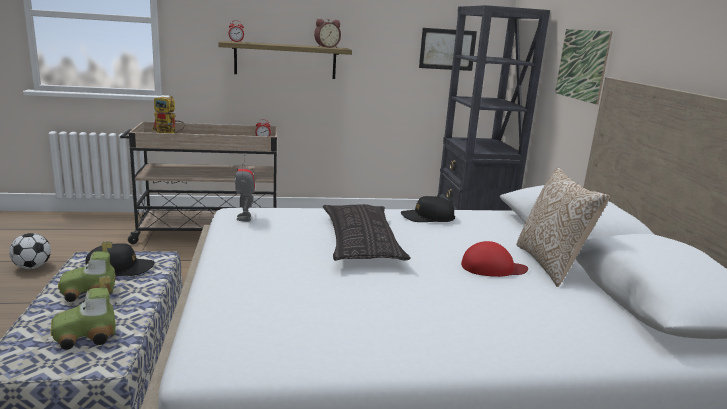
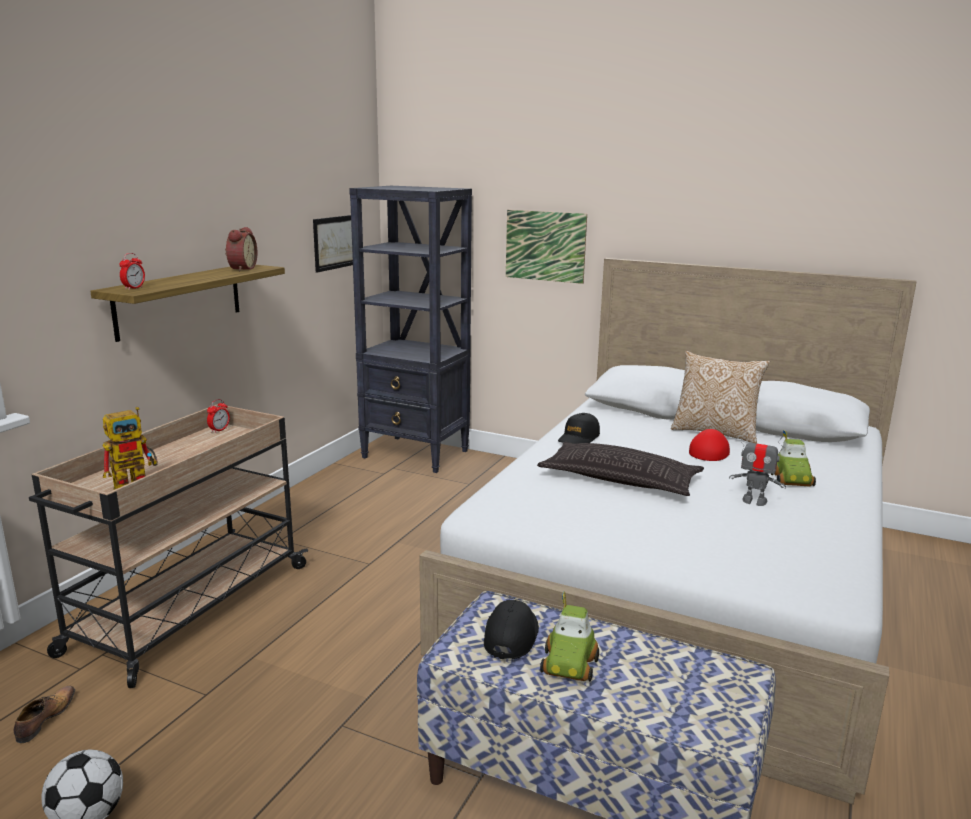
camera: 55 degrees left, 0 degrees up
(86, 336) = (683, 680): toy car -> toy car (793, 480)
(97, 236) = (45, 719): none -> shoe
(245, 218) = (505, 513): toy robot -> toy robot (754, 501)

